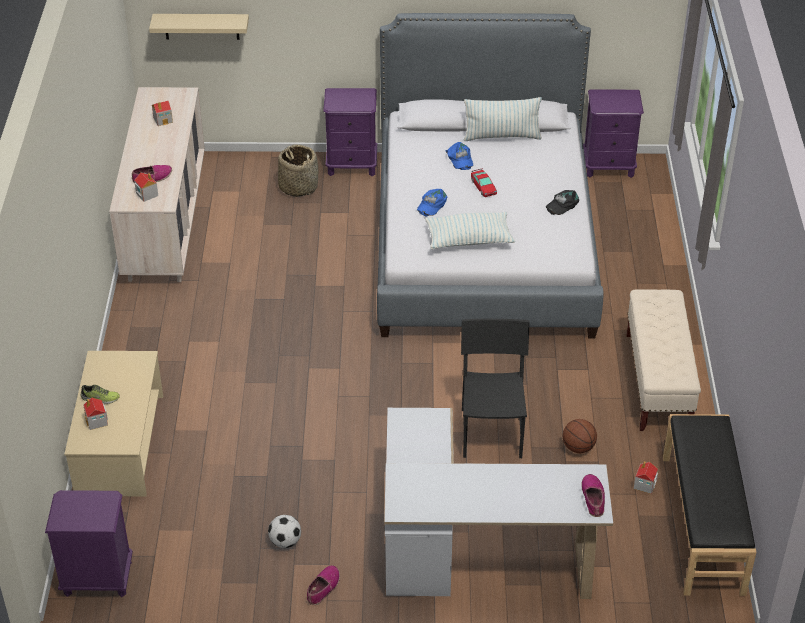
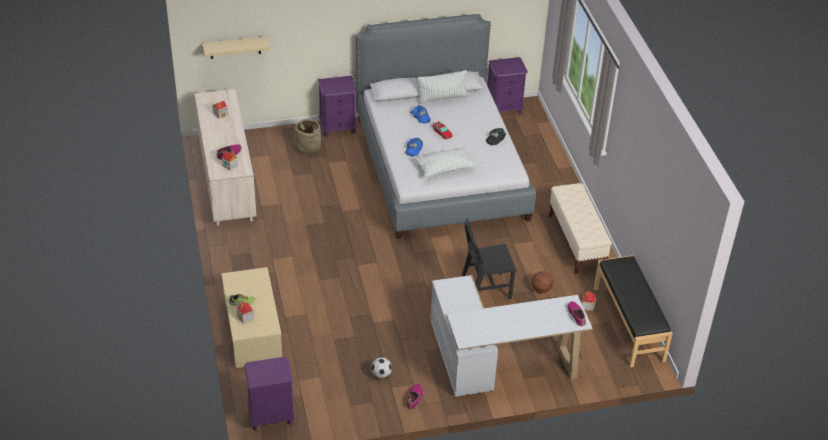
camera: 15 degrees left, 0 degrees up
(491, 433) = (485, 288): black chair -> black chair turned 90 degrees counterclockwise

